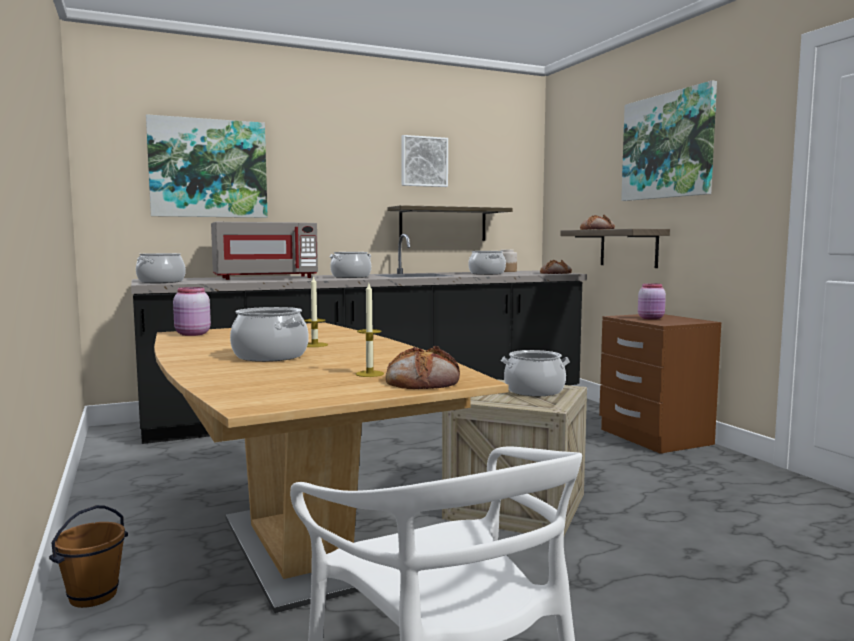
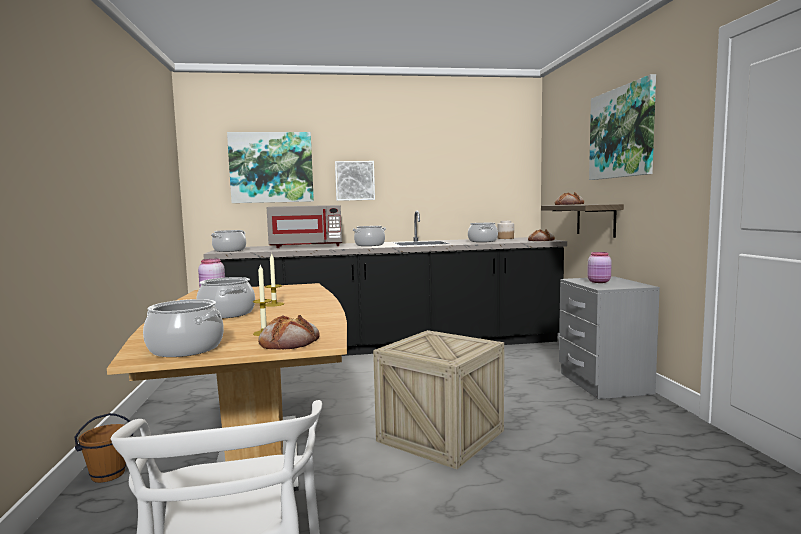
camera: 15 degrees right, 0 degrees up
(423, 161) = (436, 153): picture -> picture (354, 180)
(443, 224) = (453, 202): shelf -> none
(534, 391) = (455, 344): cooking pot -> cooking pot (185, 349)
(653, 437) = (603, 383): brown nightstand -> grey nightstand

